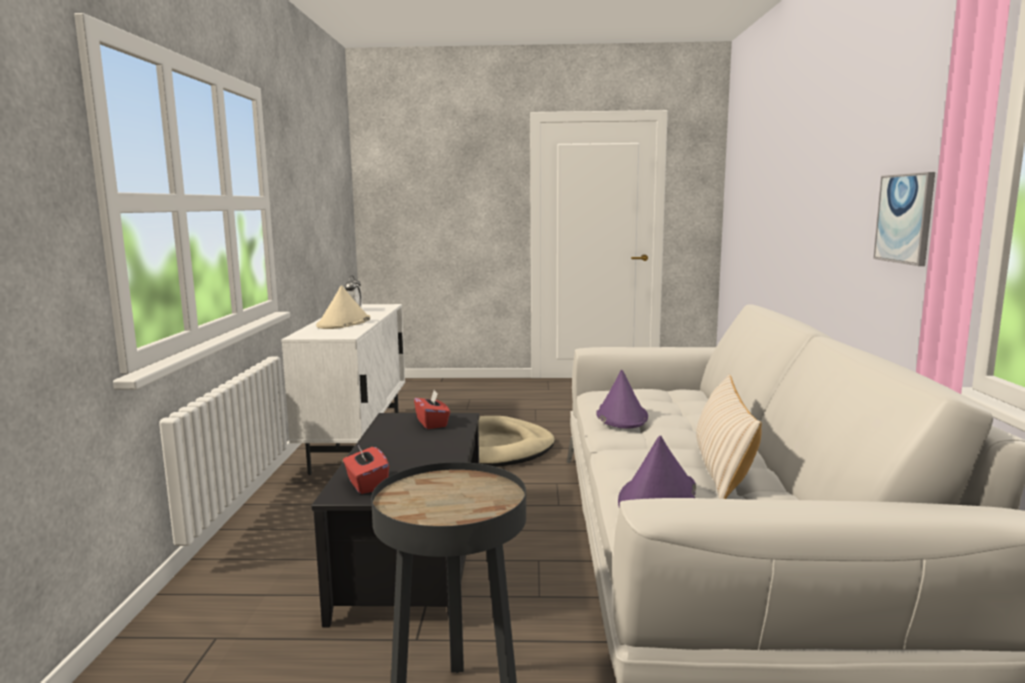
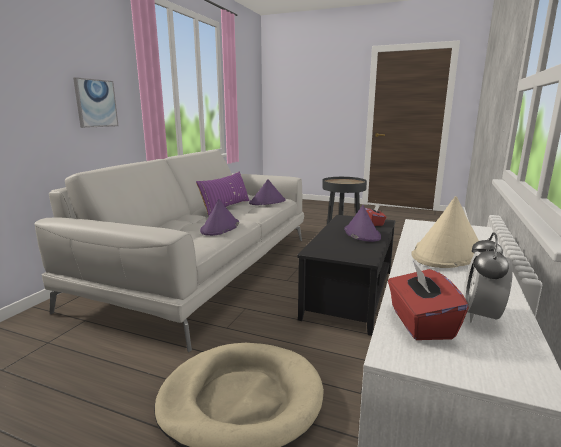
camera: 160 degrees left, 5 degrees up
(395, 453) = (361, 234): none -> purple hat
(432, 423) = (336, 249): red tissue box -> red tissue box (420, 323)
(722, 468) = (226, 207): beige pillow -> purple pillow

